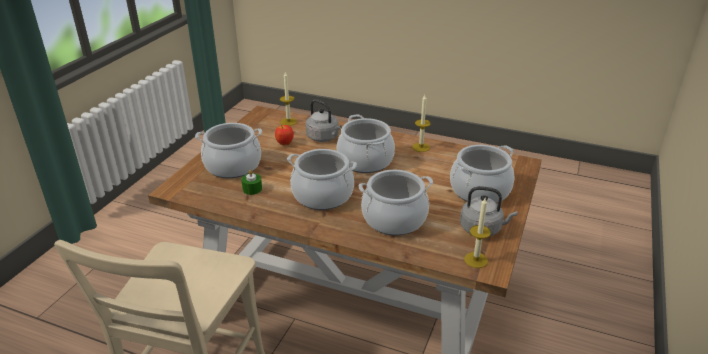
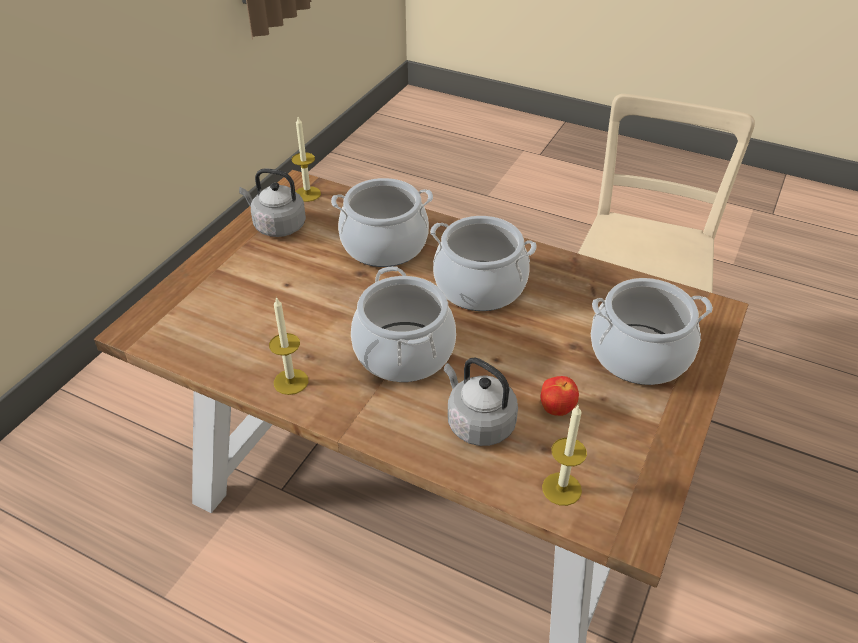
camera: 175 degrees left, 10 degrees up
(252, 189) = (589, 304): green candle -> none
(480, 191) = (243, 280): cooking pot -> none

